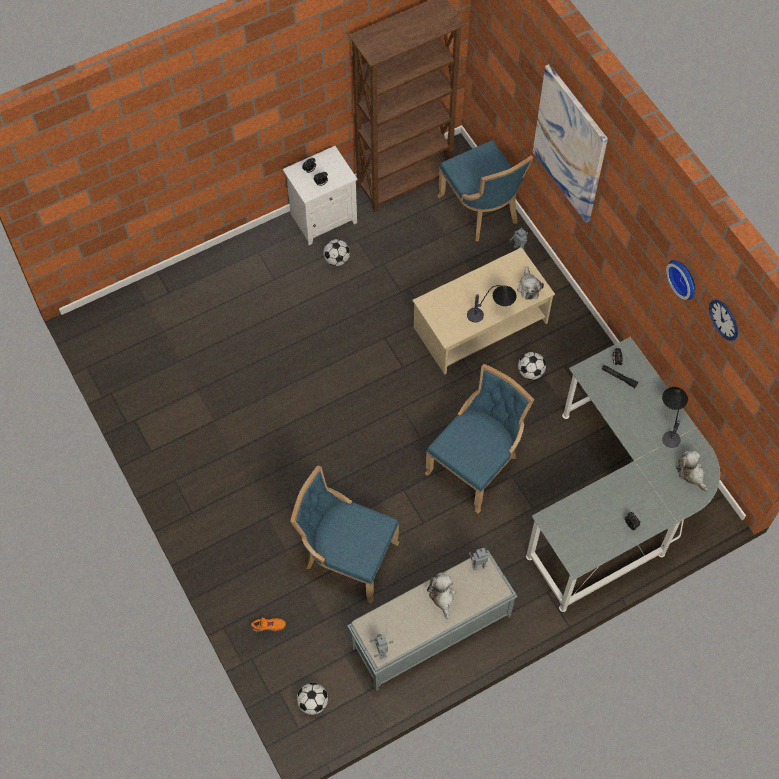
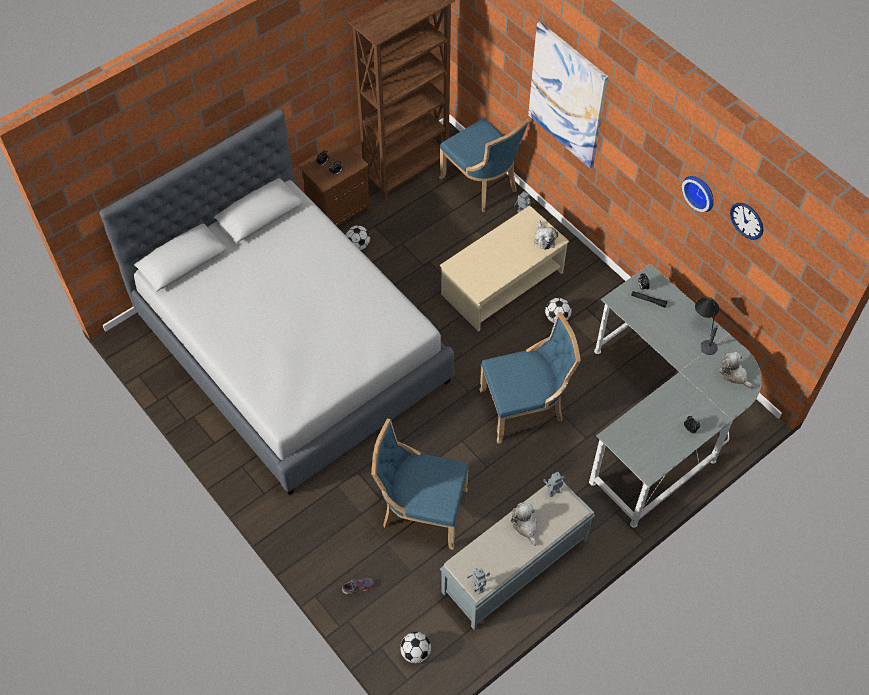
camera: 10 degrees left, 5 degrees down
(248, 361) = (292, 347): none -> grey bed
(268, 626) = (358, 587): orange shoe -> grey shoe
(323, 217) = (338, 210): white nightstand -> brown nightstand
(476, 465) = (525, 407): blue chair -> blue chair turned 45 degrees clockwise
(492, 312) = (515, 265): table lamp -> none

